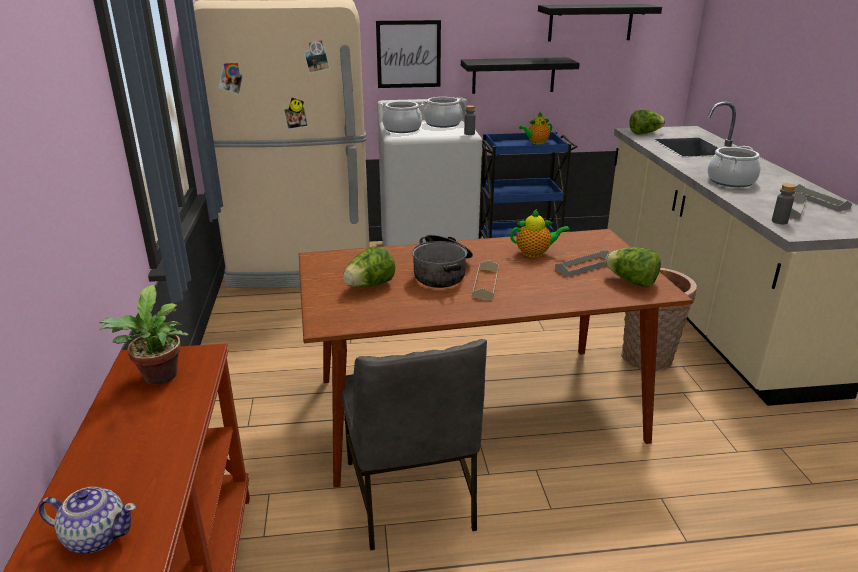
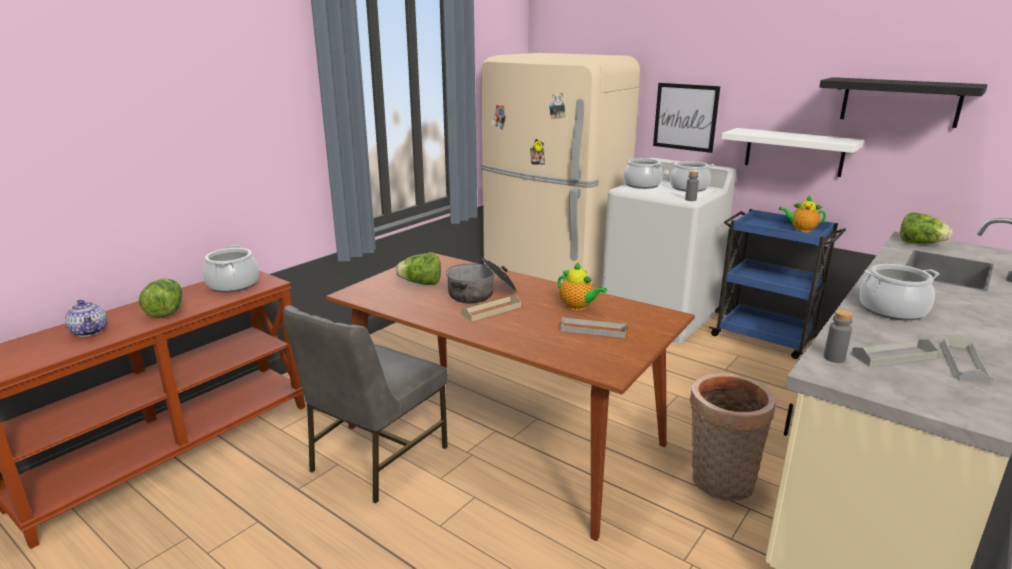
camera: 45 degrees right, 5 degrees down
(158, 378) = (233, 285): potted plant -> cooking pot
(513, 75) = (794, 152): black shelf -> white shelf
(631, 282) = (603, 355): lettuce -> lettuce (166, 311)

